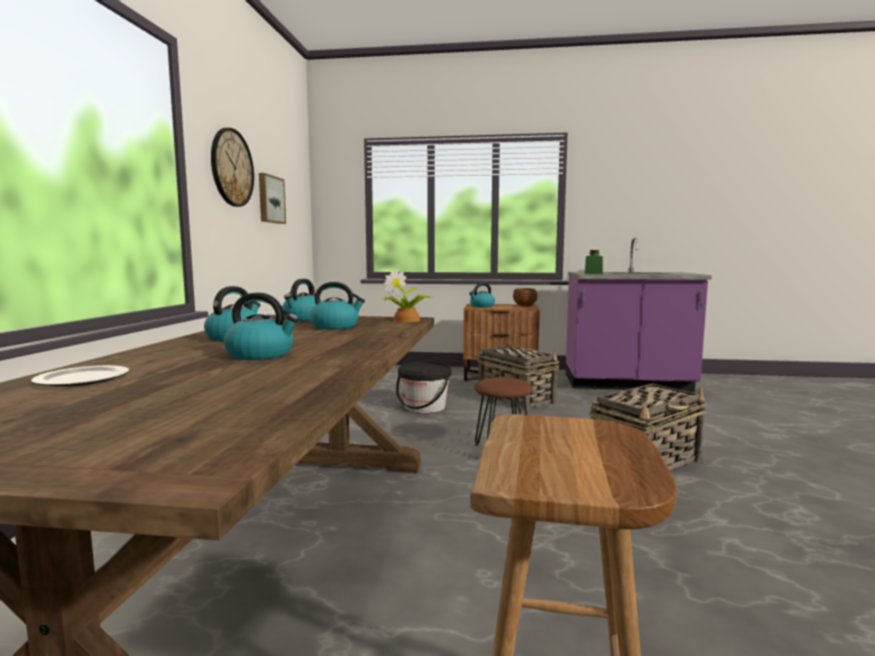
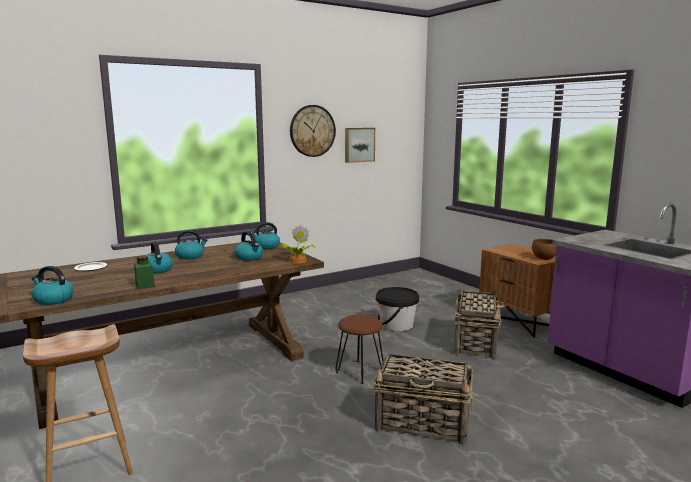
camera: 50 degrees right, 5 degrees up
(482, 306) = (505, 250): kettle -> kettle (53, 300)
(593, 274) = (577, 241): green jar -> green jar (145, 285)

